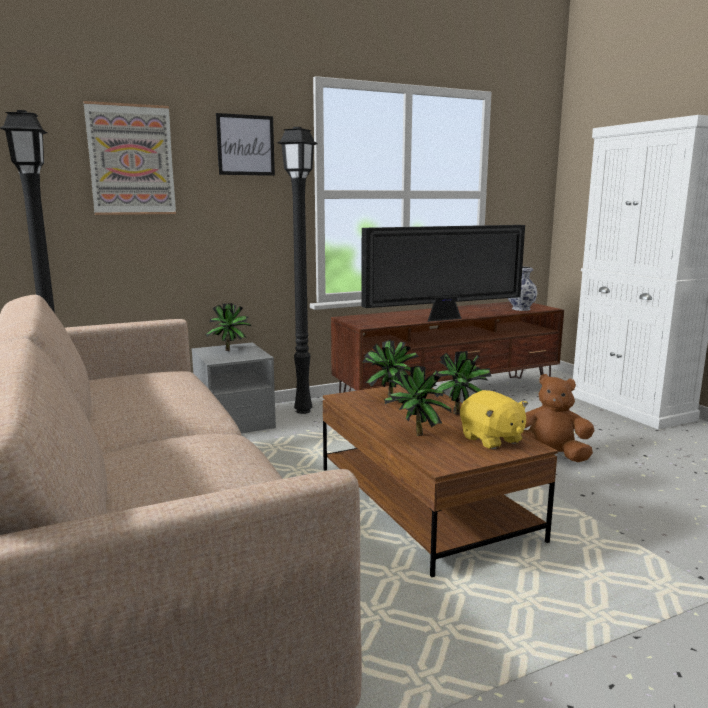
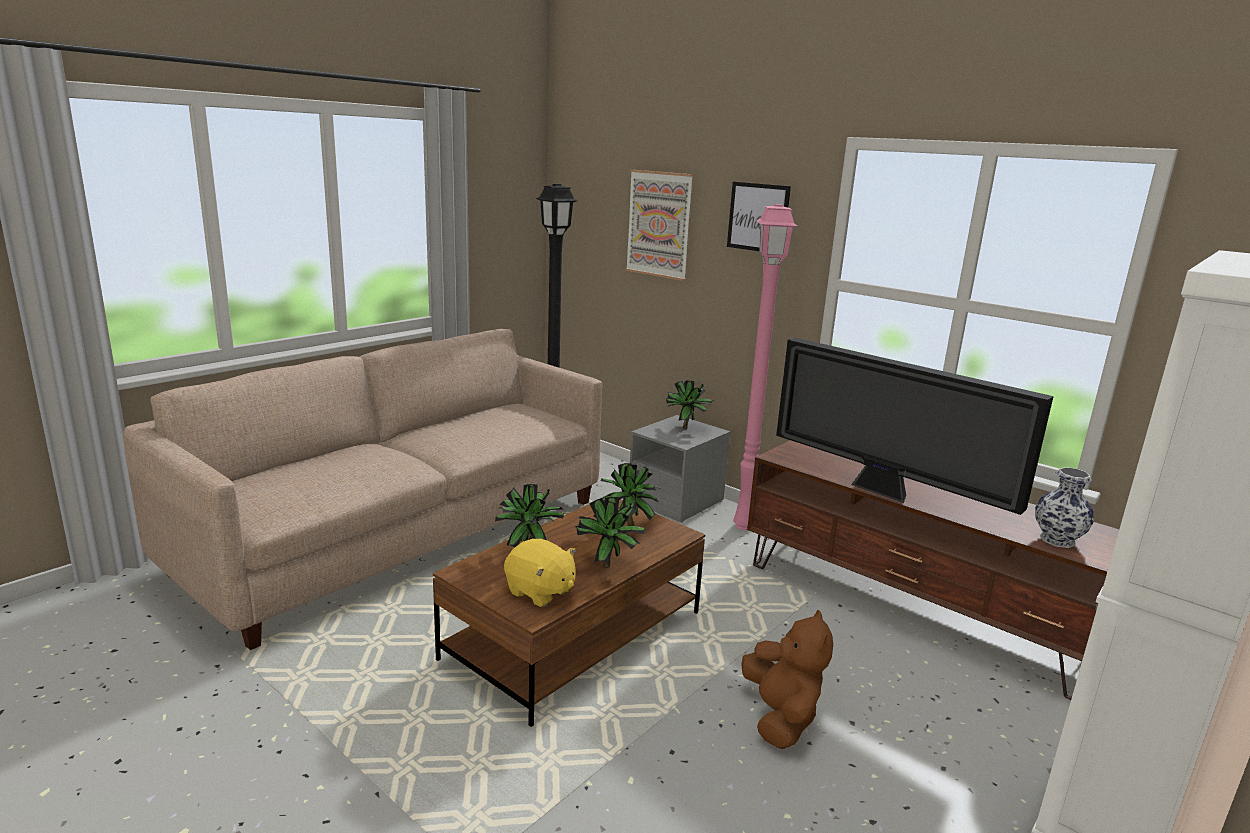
camera: 65 degrees right, 5 degrees up
(302, 410) = (744, 526): black floor lamp -> pink floor lamp
(491, 439) = (540, 592): yellow plush toy -> yellow plush toy turned 90 degrees counterclockwise

